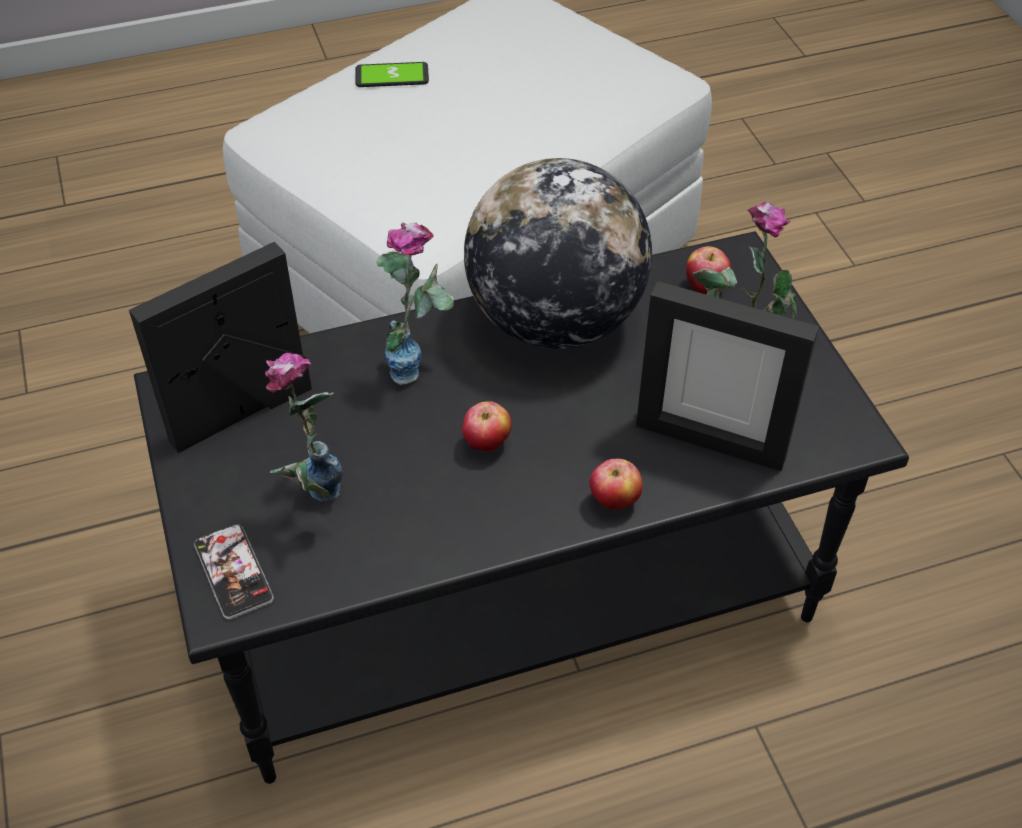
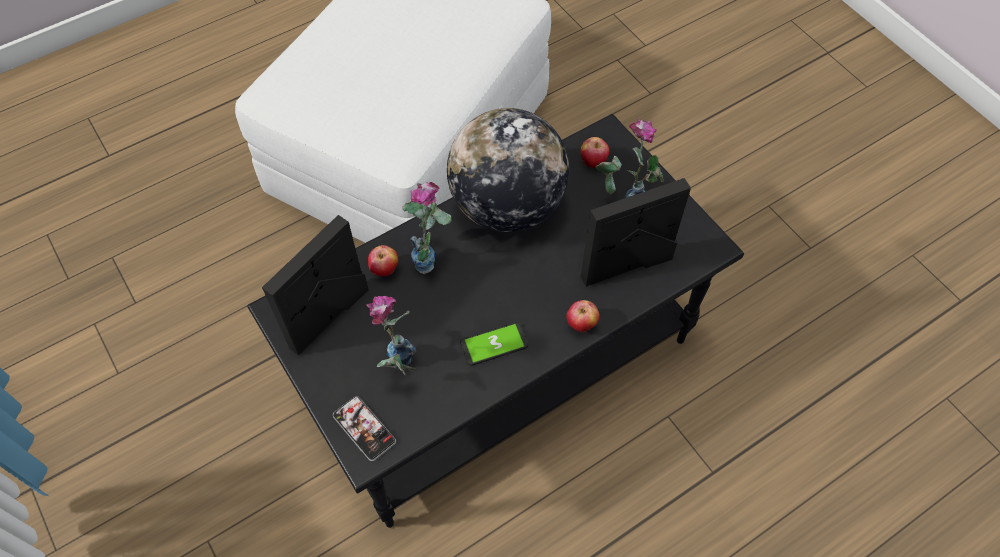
camera: 15 degrees left, 10 degrees up
(392, 76) = (338, 38): phone -> phone (494, 344)
(487, 445) = (492, 304): apple -> apple (385, 270)
(711, 439) = (626, 268): picture frame -> picture frame turned 150 degrees clockwise

